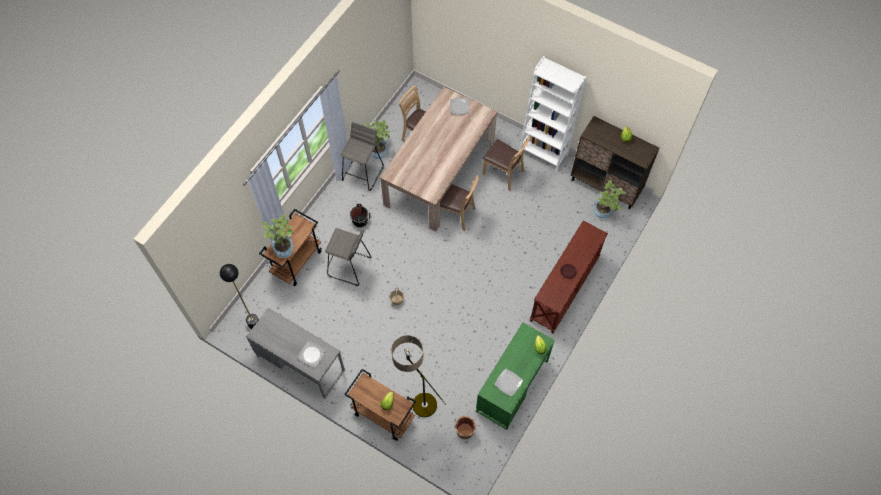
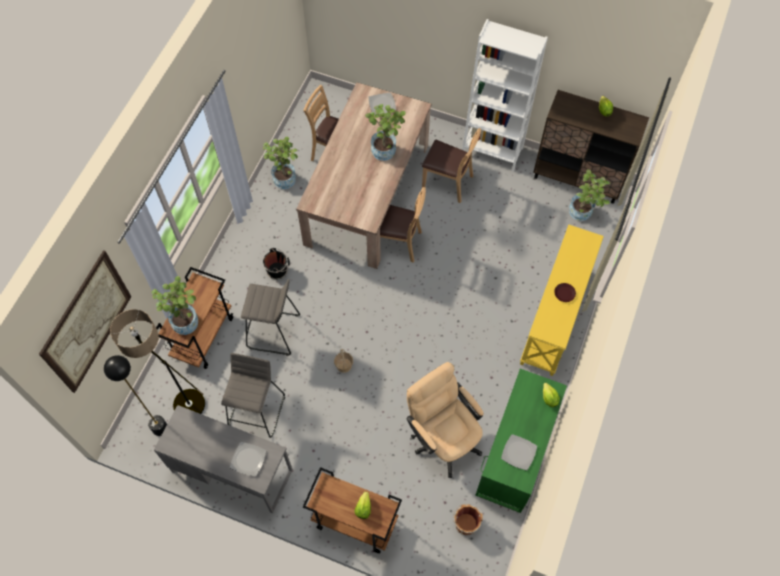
camera: 10 degrees left, 0 degrees up
(213, 237) = (87, 322): none -> picture
(363, 173) = (269, 209): grey stool -> grey stool (257, 411)
(417, 398) = (395, 491): floor lamp -> floor lamp (179, 398)
(456, 141) = (386, 148): none -> potted plant
(460, 365) = (443, 437): none -> beige office chair
(565, 289) = (555, 316): brown console table -> yellow console table

